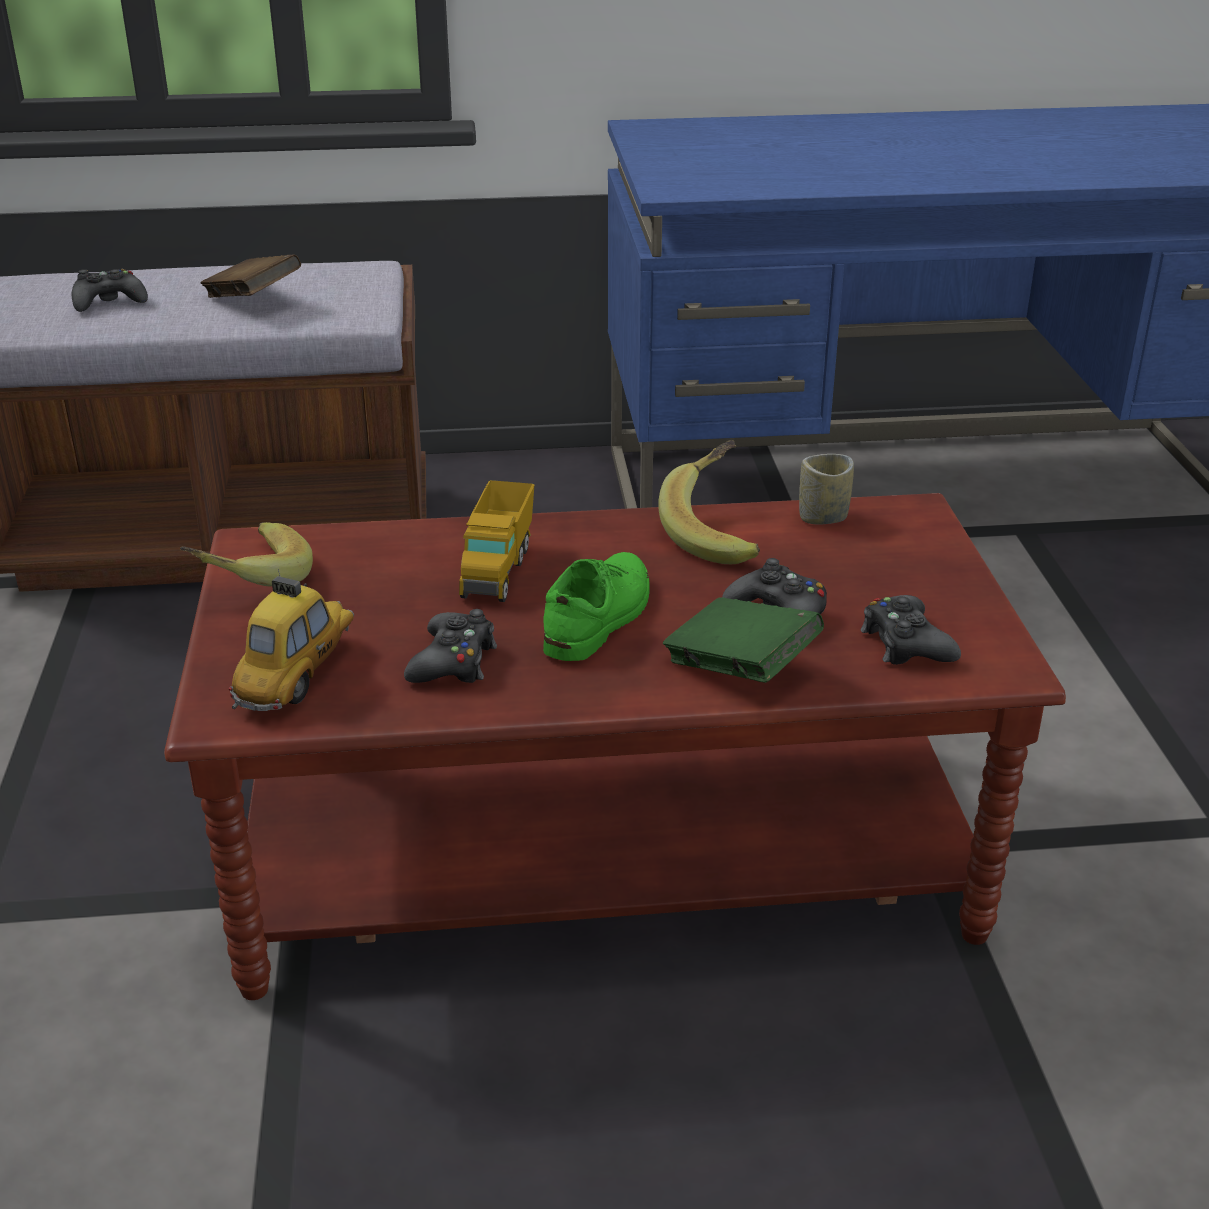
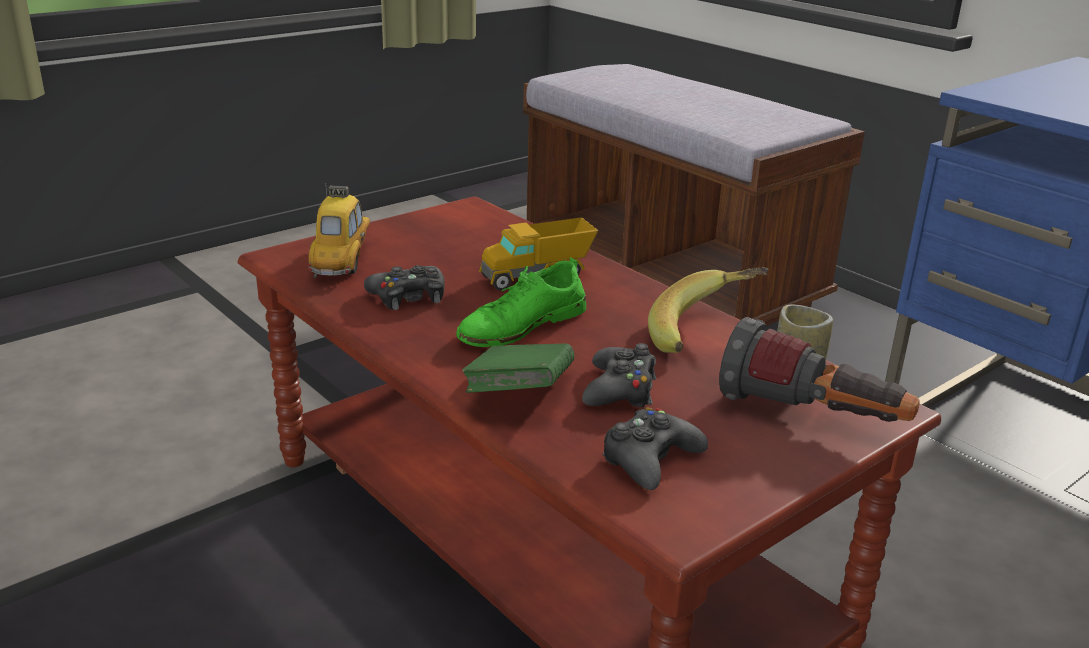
camera: 55 degrees right, 5 degrees down
(109, 302) = (638, 84): black game controller -> none
(248, 581) = (427, 219): banana -> none
(253, 300) = (707, 107): brown book -> none
(298, 676) = (343, 261): toy car -> toy car turned 75 degrees counterclockwise
(599, 617) = (522, 325): green shoe -> green shoe turned 150 degrees clockwise
(905, 546) = (811, 418): none -> flashlight

